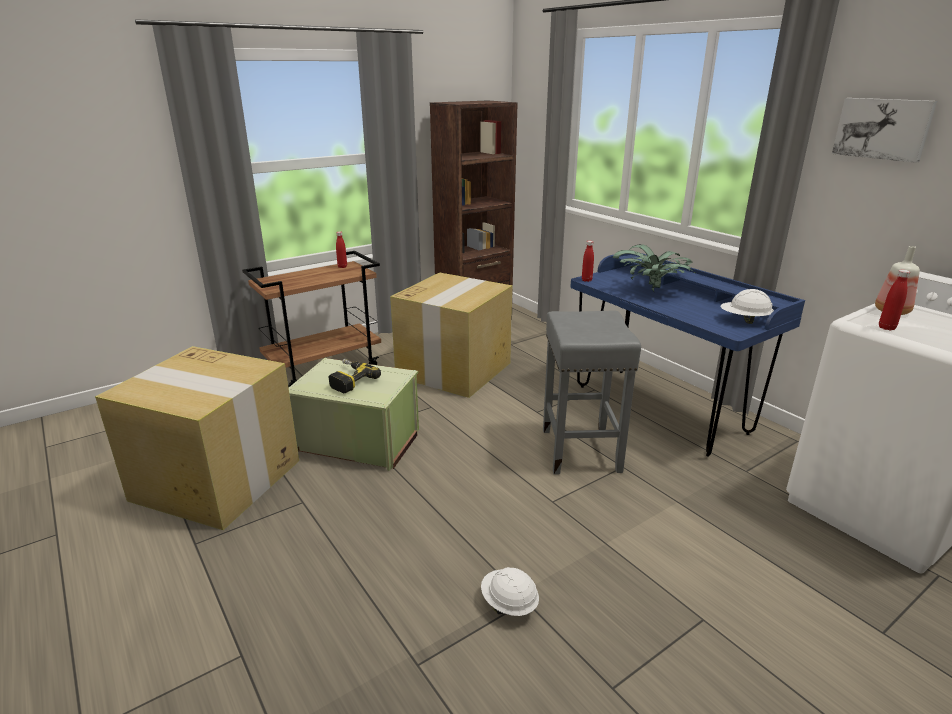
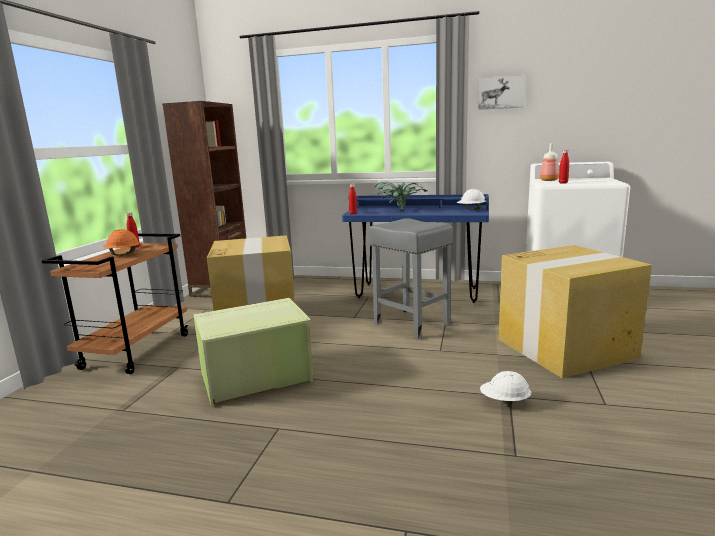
camera: 40 degrees left, 10 degrees down
(218, 480) = (167, 455): cardboard box -> cardboard box (566, 348)
(317, 275) = (123, 254): none -> orange hard hat
(348, 380) = (246, 317): power drill -> none

